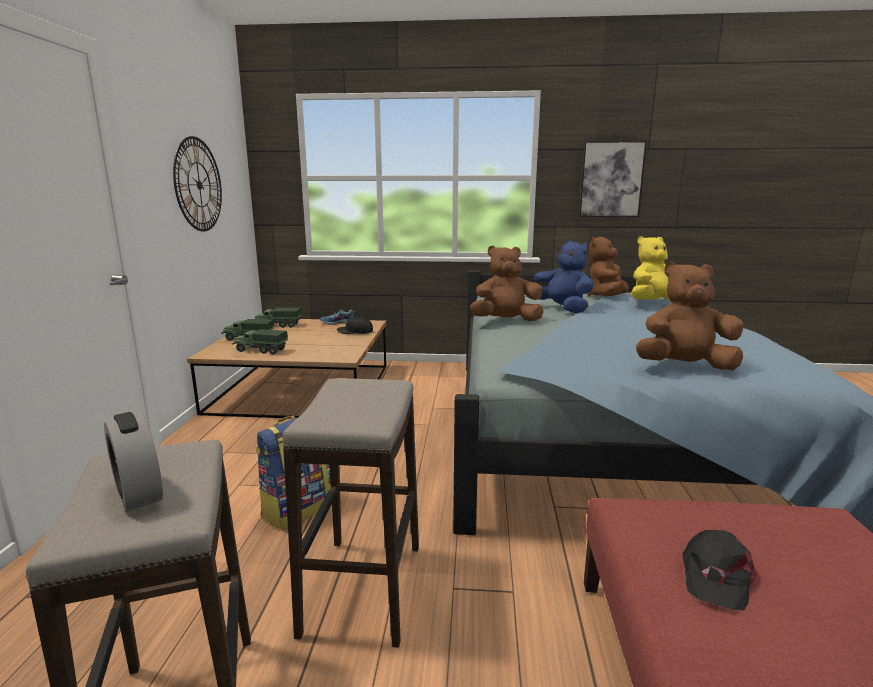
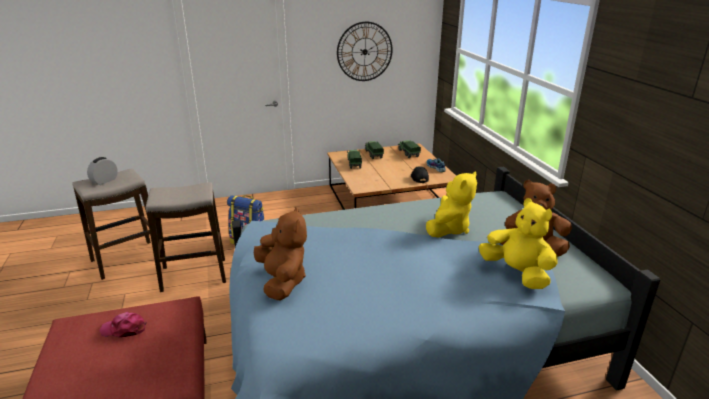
camera: 70 degrees right, 10 degrees up
(506, 321) = (384, 211): brown plush toy -> none
(561, 309) = (449, 229): blue plush toy -> yellow plush toy
(611, 179) = (641, 124): picture -> none
(715, 576) = (124, 329): black cap -> pink cap

